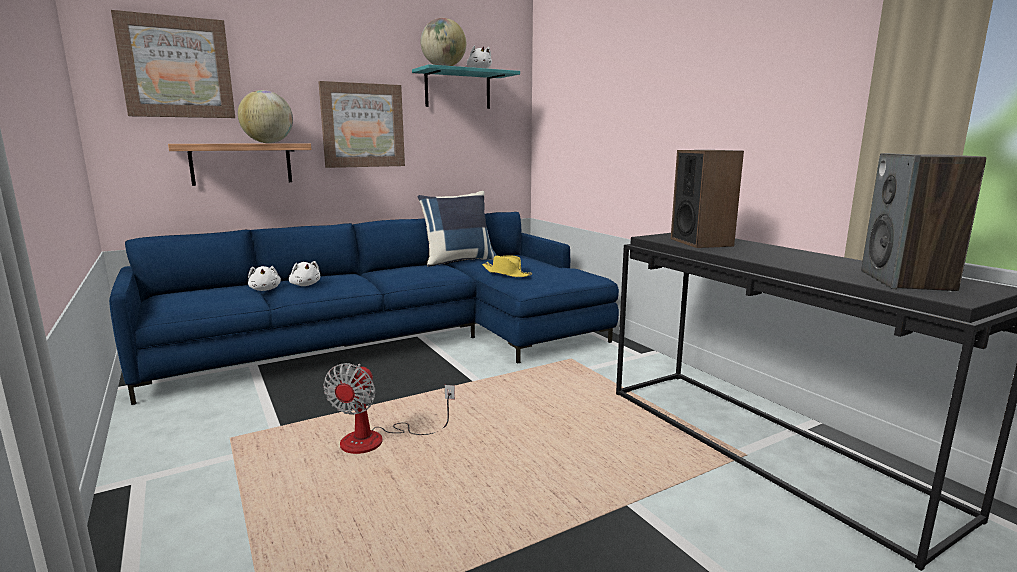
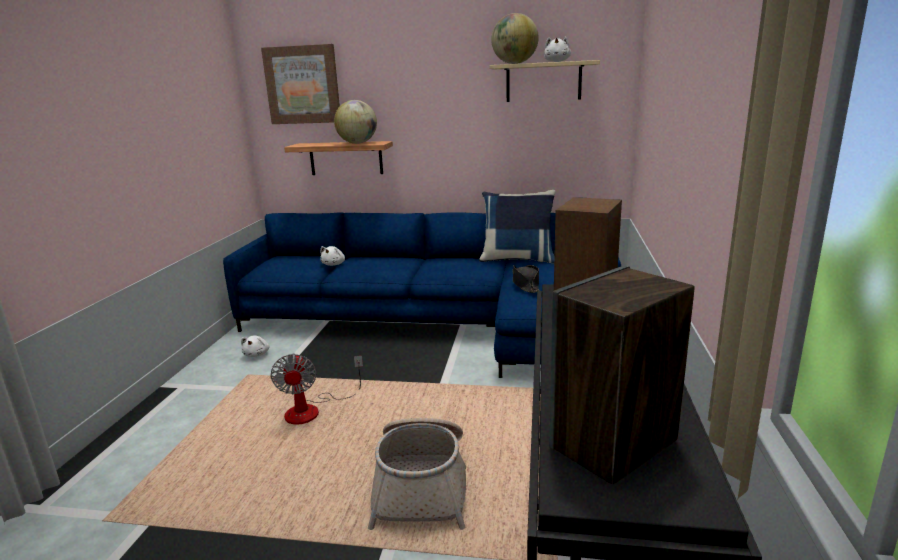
camera: 40 degrees right, 5 degrees up
(305, 285) = (359, 265): white plush toy -> white plush toy (257, 354)
(362, 125) = (444, 123): picture -> none
(378, 440) = (313, 410): fan -> fan turned 60 degrees counterclockwise
(458, 90) = (543, 82): turquoise shelf -> beige shelf
(507, 273) = (525, 284): yellow hat -> black hat
(583, 452) = (422, 485): none -> basket

